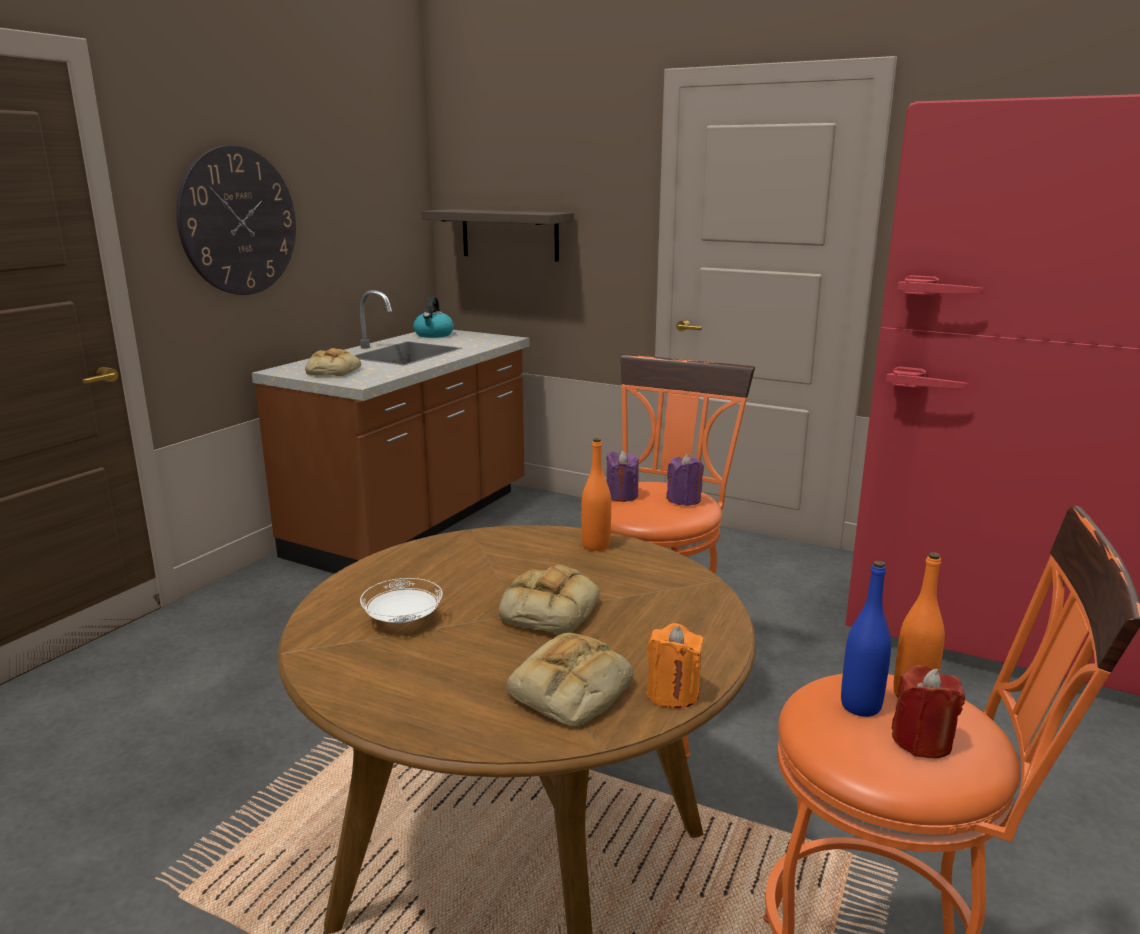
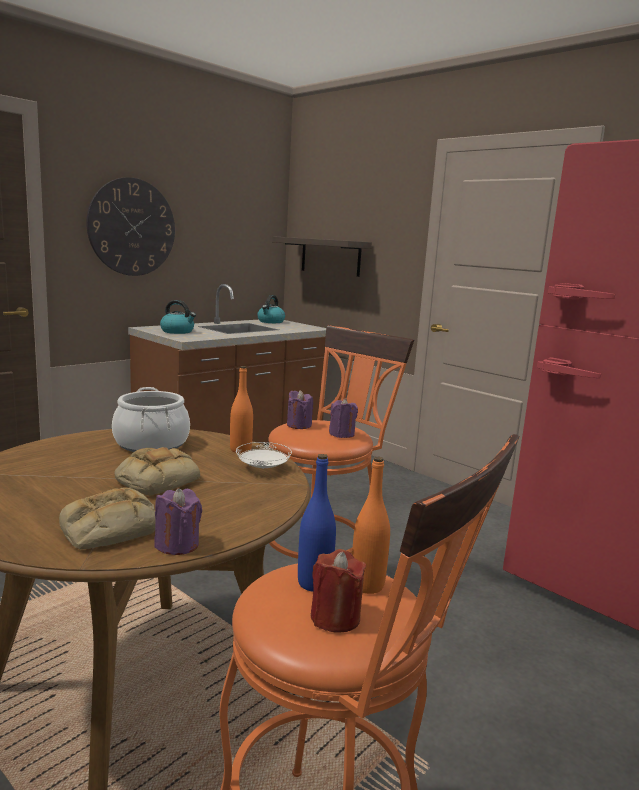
camera: 15 degrees right, 5 degrees down
(333, 371) = (178, 331): bread -> kettle
(403, 620) = (55, 469): white plate -> white plate (263, 468)
(478, 557) = (152, 443): none -> cooking pot
(672, 694) = (177, 545): orange candle -> purple candle

